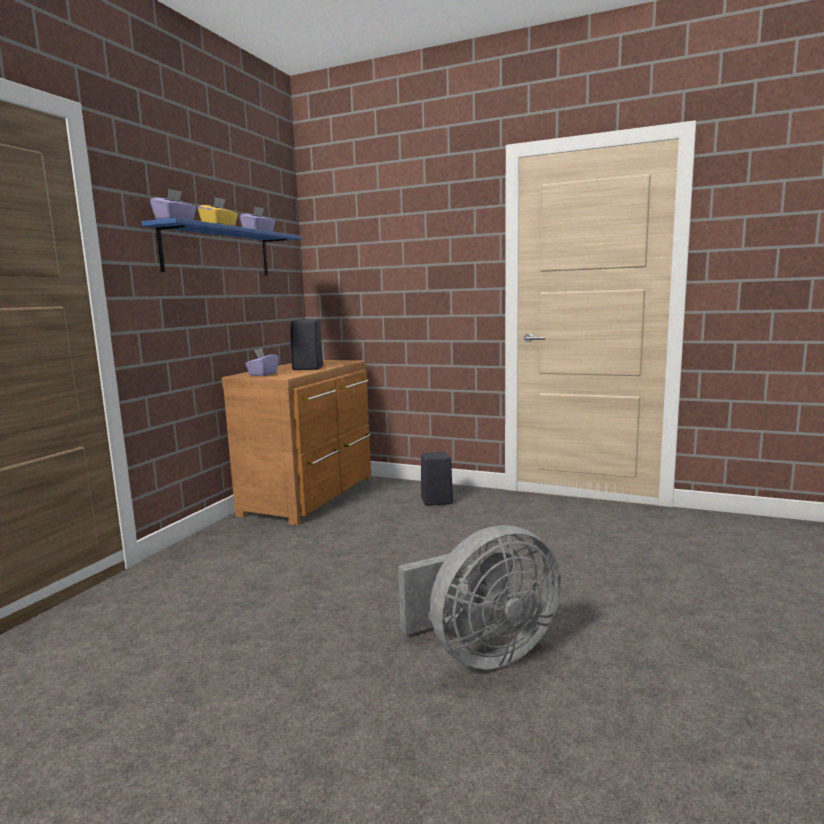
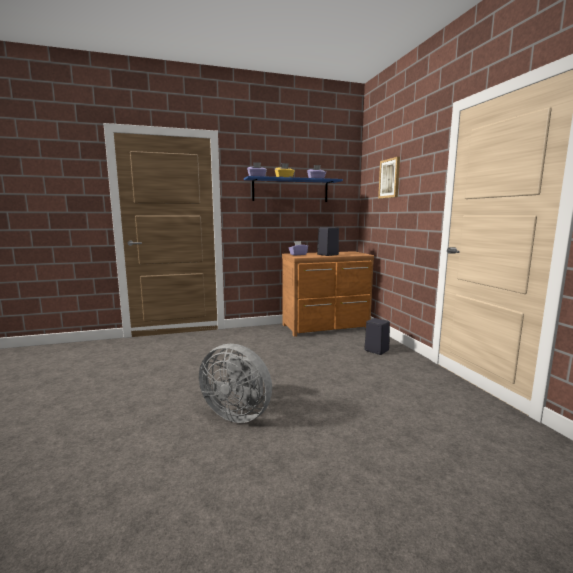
camera: 50 degrees right, 0 degrees up
(382, 239) = (389, 178): none -> picture

